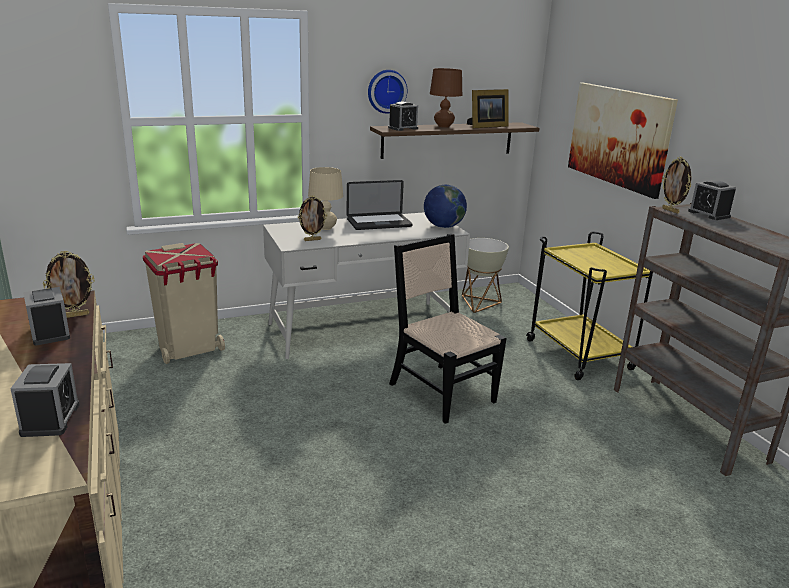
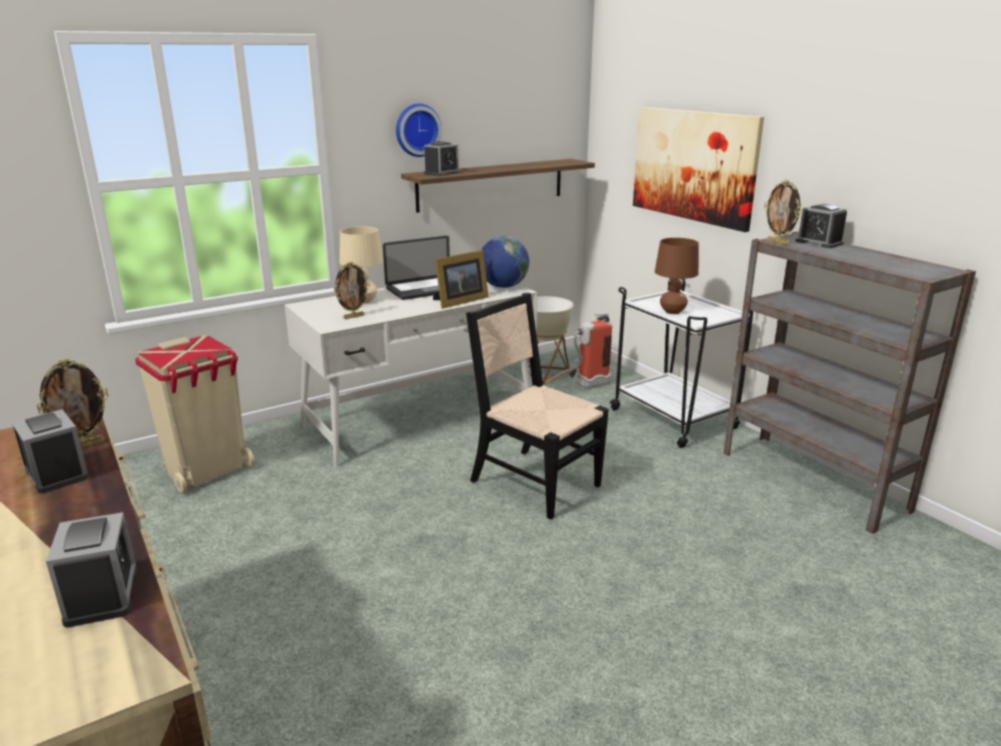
camera: 10 degrees left, 0 degrees up
(443, 126) = (487, 168): brown table lamp -> brown table lamp (672, 312)
(486, 126) = (535, 165): picture frame -> picture frame (459, 301)
(513, 318) = (587, 386): none -> fire extinguisher
(579, 355) = (674, 419): yellow cart -> white cart

